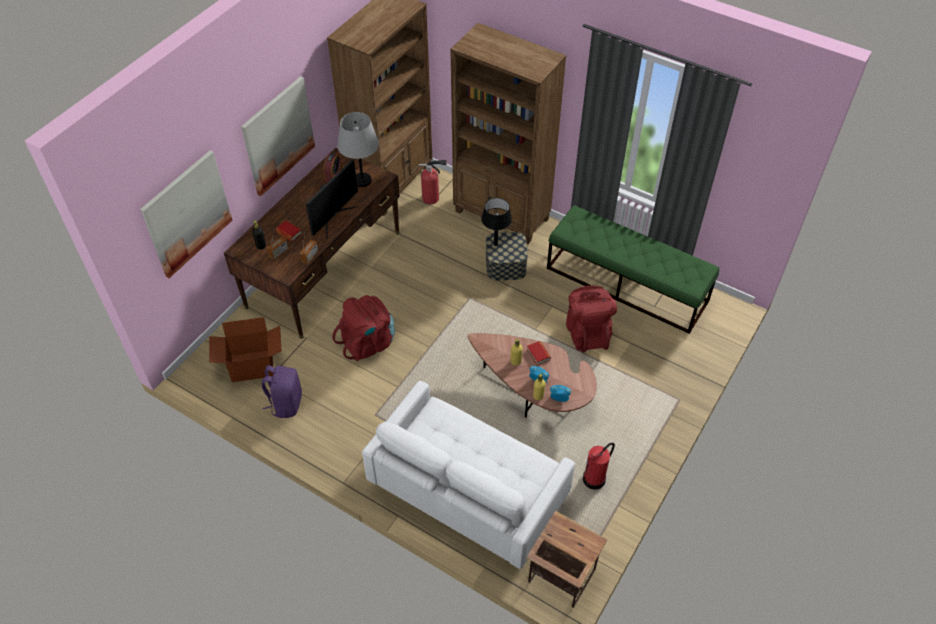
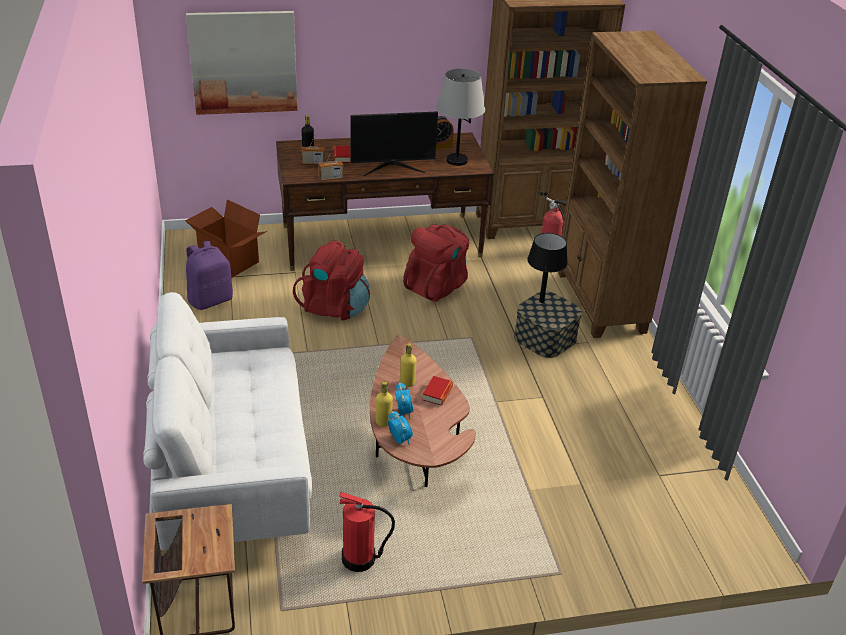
camera: 45 degrees right, 15 degrees down
(278, 136) = (392, 60): picture -> none
(587, 333) = (546, 442): red backpack -> red backpack (436, 286)
(627, 285) = (654, 437): green bench -> none

